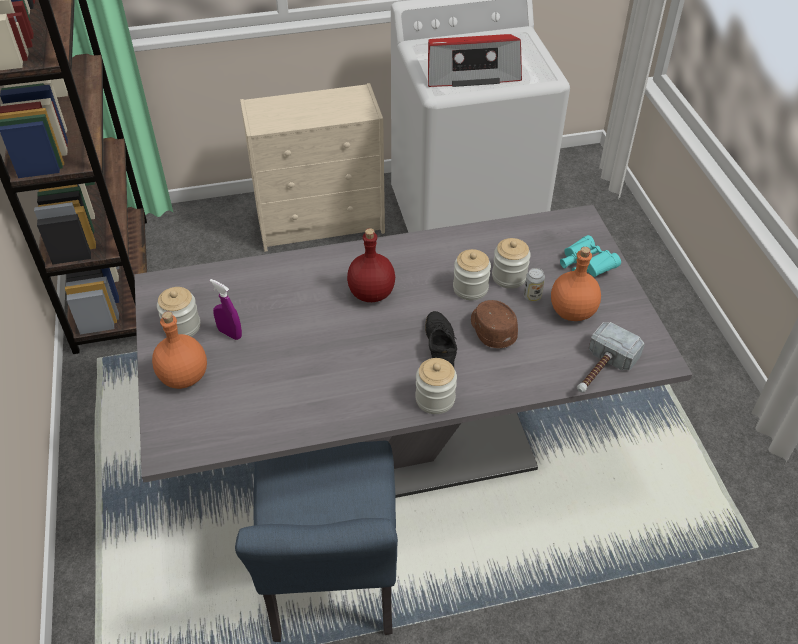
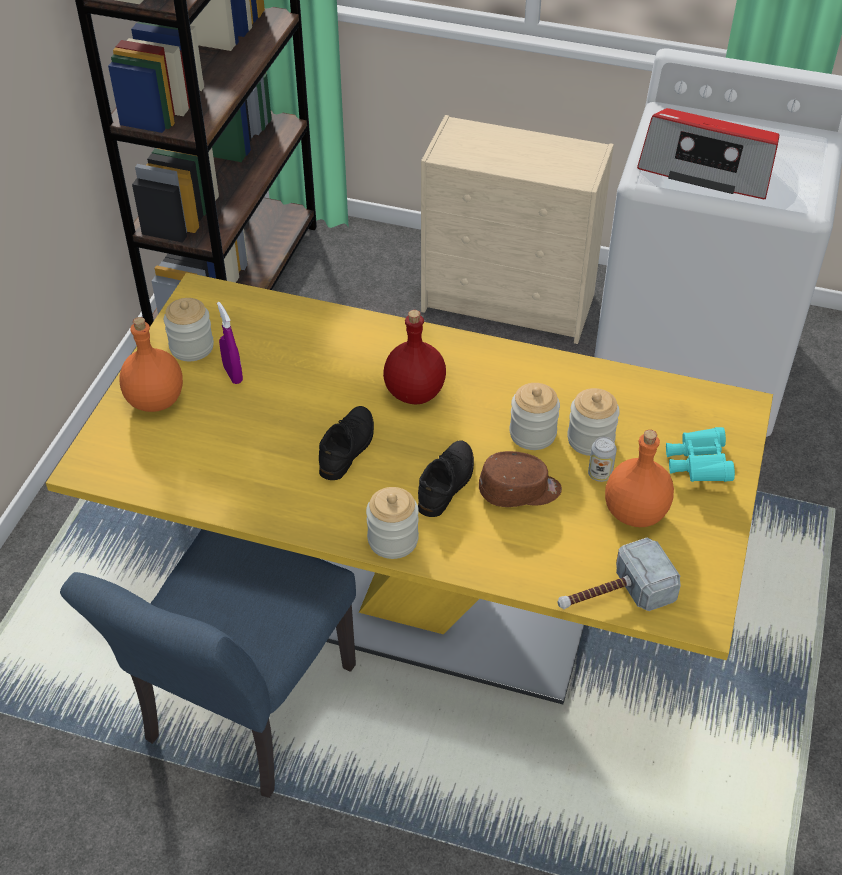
camera: 30 degrees right, 0 degrees up
(354, 350) = (347, 447): none -> black shoe
(398, 444) = (420, 598): grey dining table -> yellow dining table
(491, 329) = (520, 491): brown cap -> brown cap turned 75 degrees clockwise

